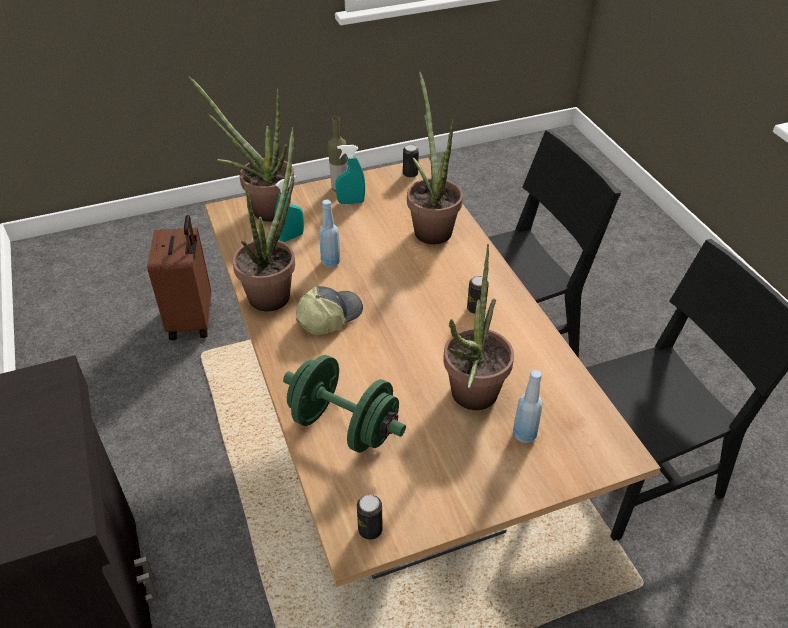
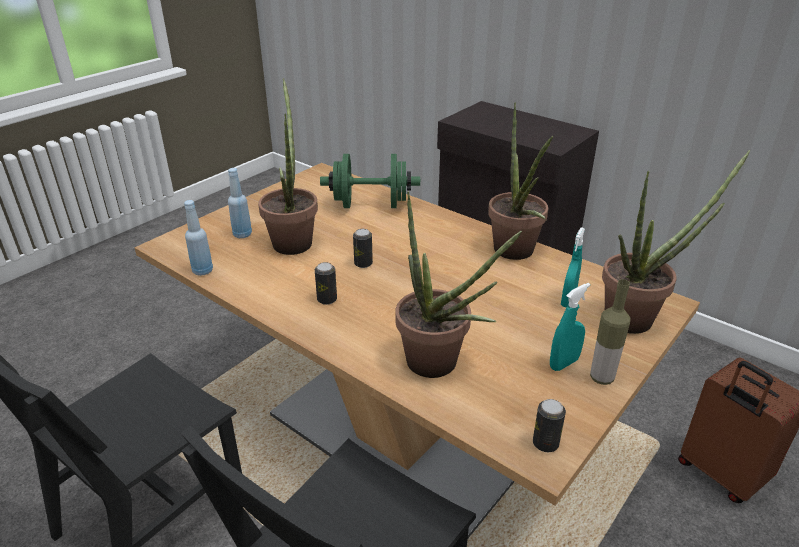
camera: 150 degrees right, 10 degrees down
(328, 316) = (450, 253): cap -> none
(330, 261) = (501, 292): blue bottle -> blue bottle (202, 271)
(370, 529) = (317, 177): can -> can (363, 263)

